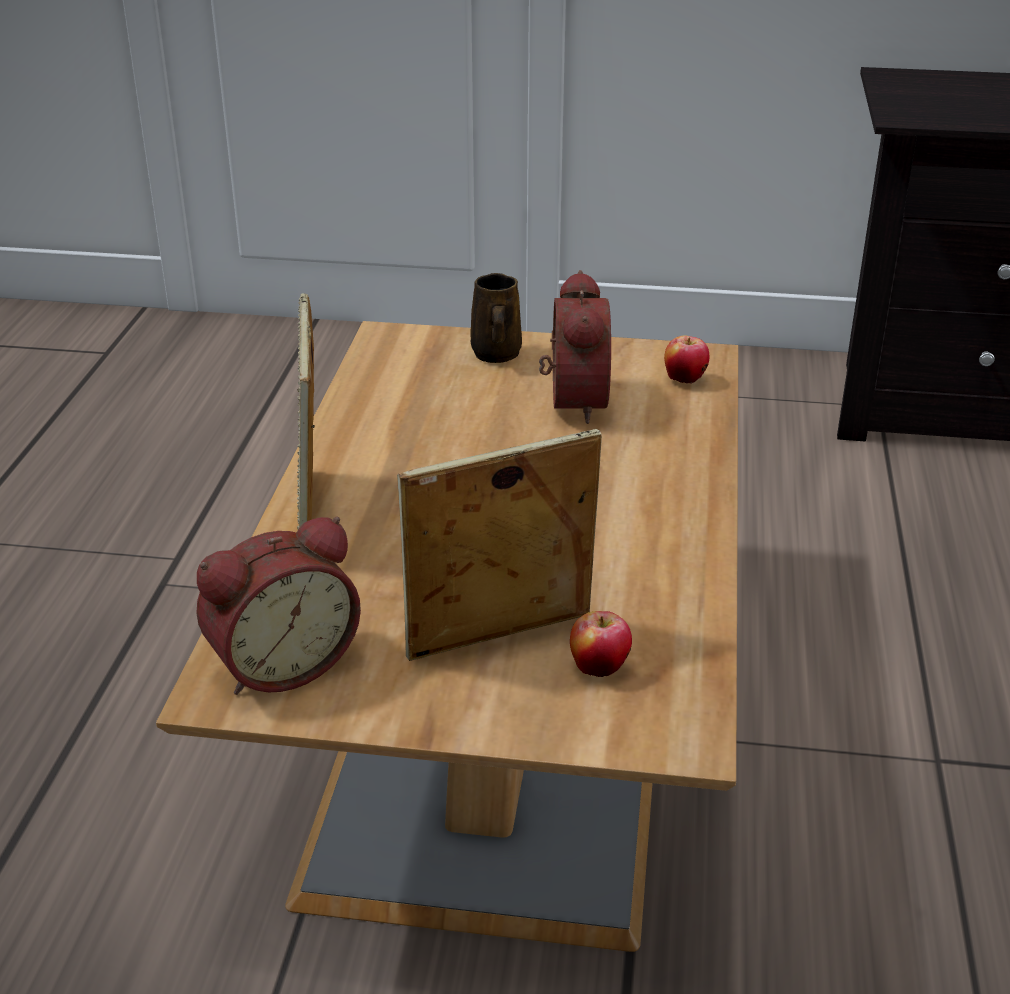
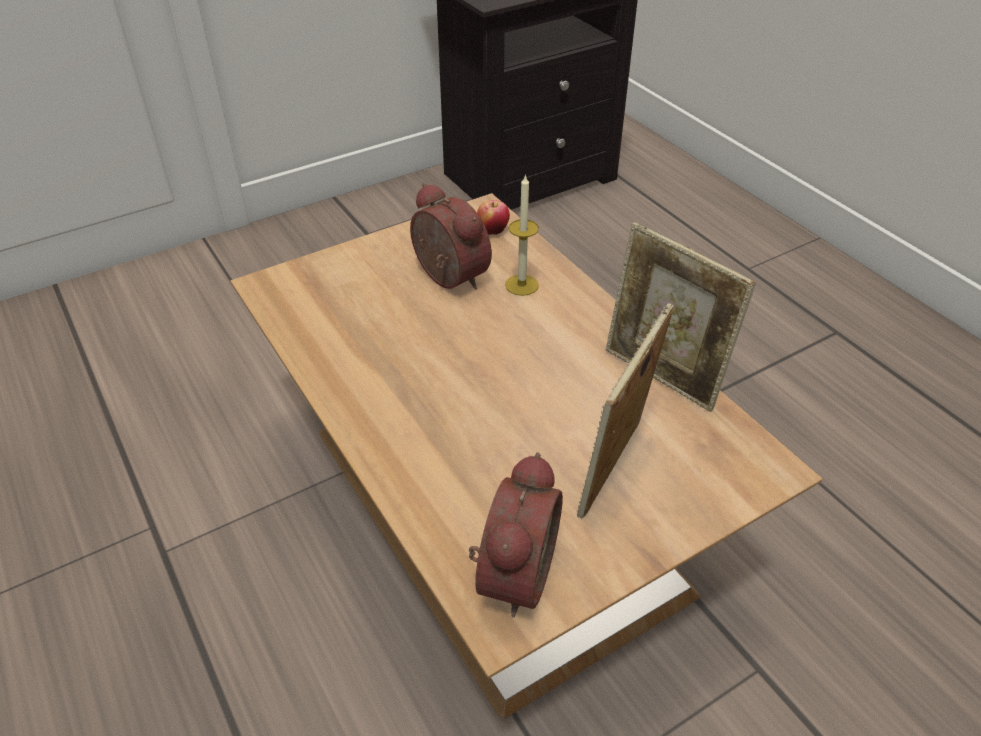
camera: 40 degrees left, 10 degrees up
(311, 516) = (389, 452): picture frame -> picture frame (662, 377)
(496, 355) = (358, 266): brown mug -> none
(599, 668) = (683, 453): apple -> none
(644, 440) = (521, 285): none -> candle

